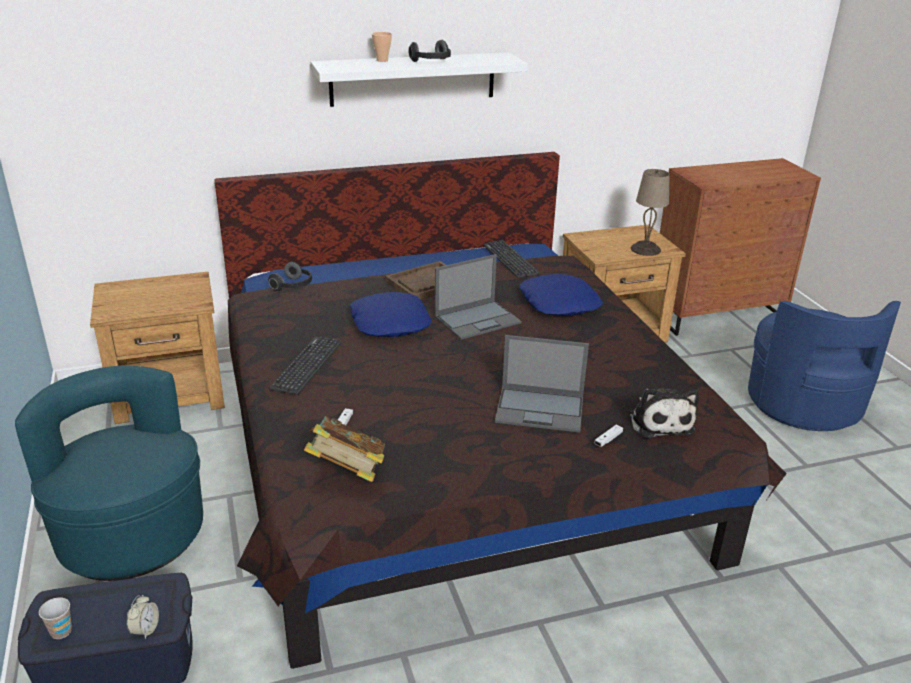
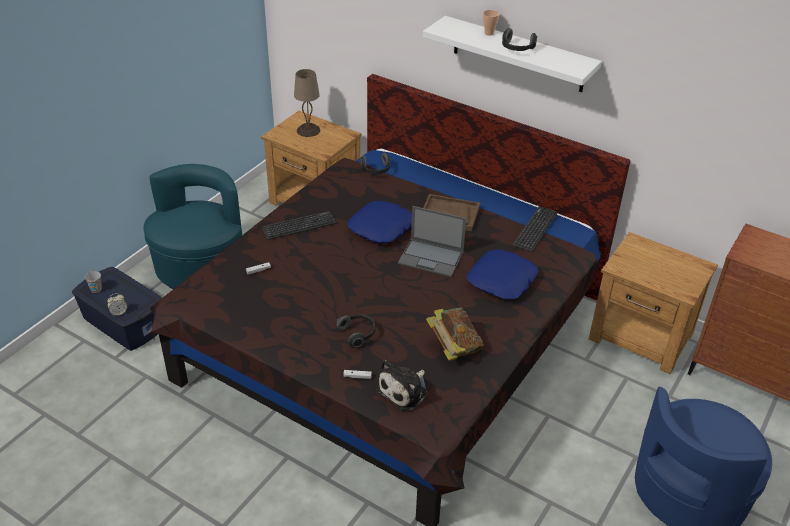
camera: 50 degrees right, 10 degrees up
(347, 472) = (220, 295): book -> book (453, 347)
(541, 409) = (357, 334): laptop -> headphones
(645, 249) = (666, 282): beige table lamp -> beige table lamp (308, 130)

